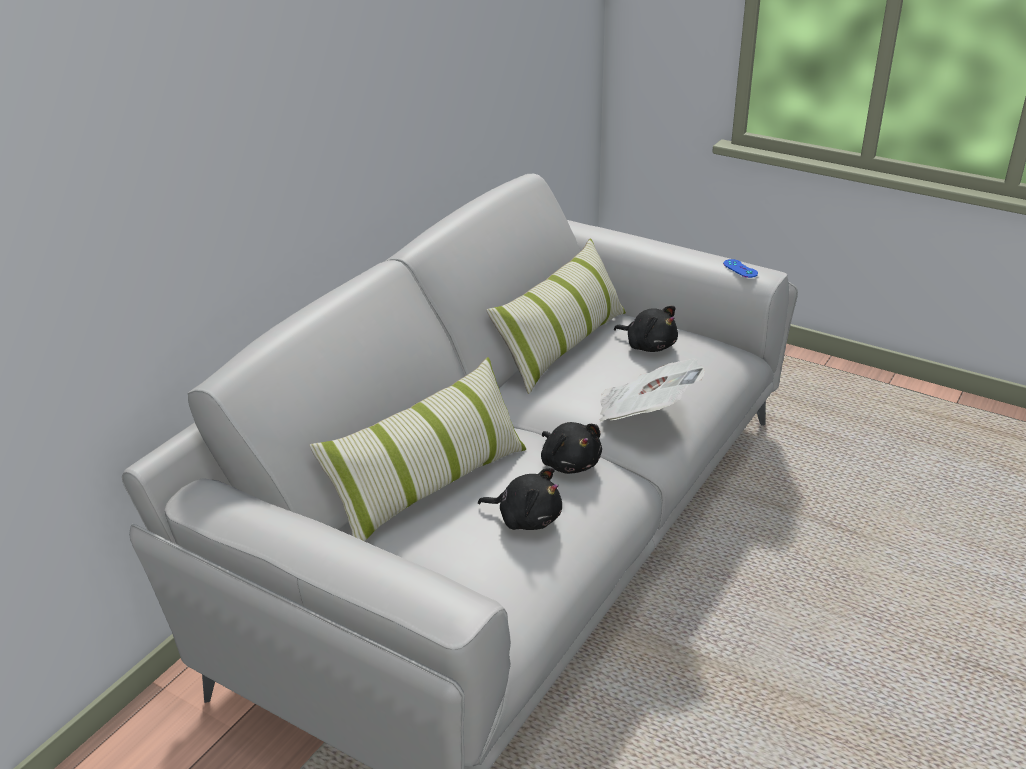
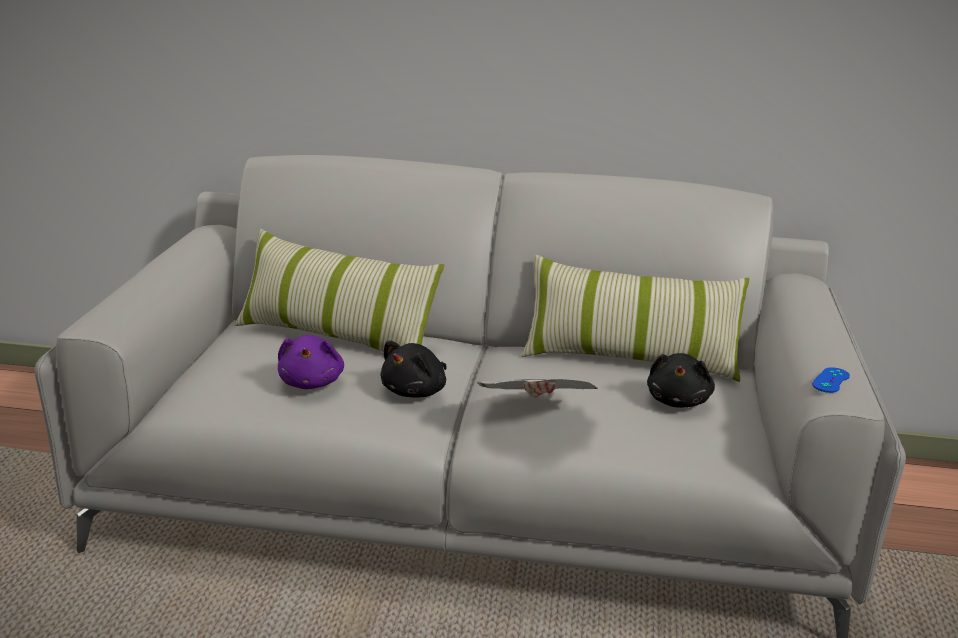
camera: 65 degrees right, 10 degrees down
(526, 518) = (311, 383): black plush toy -> purple plush toy

